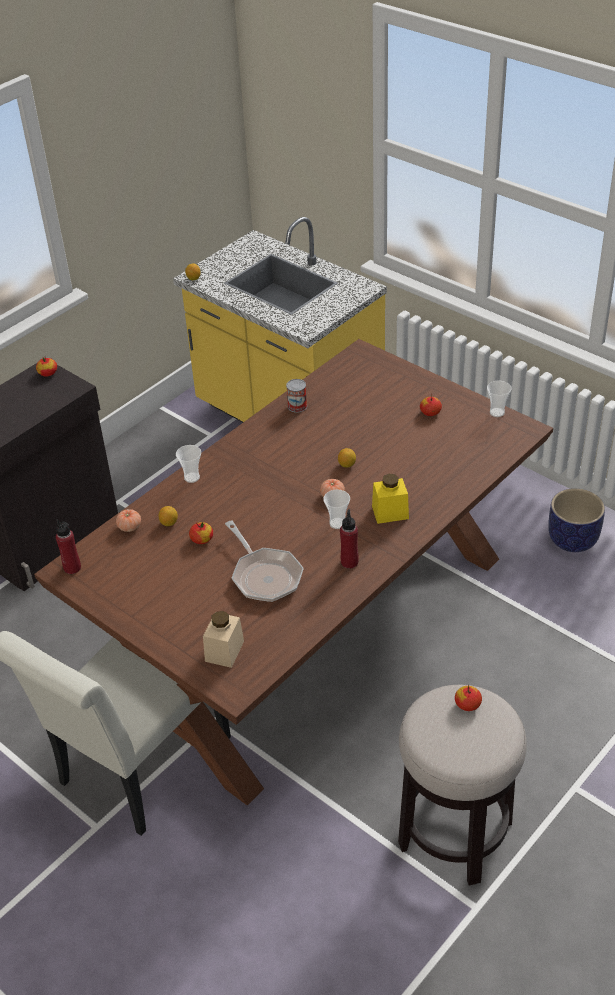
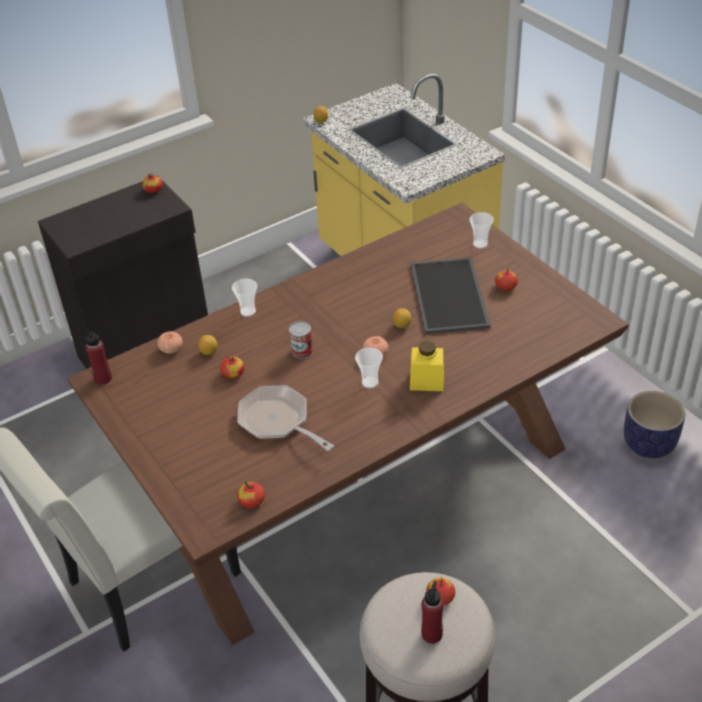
camera: 15 degrees right, 0 degrees up
(224, 651) = (210, 489): beige jar -> none
(264, 575) = (278, 421): frying pan -> frying pan turned 150 degrees clockwise
(269, 653) = (252, 501): none -> apple
(297, 406) = (375, 259): can -> can (302, 351)
(349, 562) = (366, 424): red bottle -> red bottle (432, 634)
(382, 430) = (451, 296): none -> tray
(497, 412) = (574, 298): cup -> cup (480, 244)

